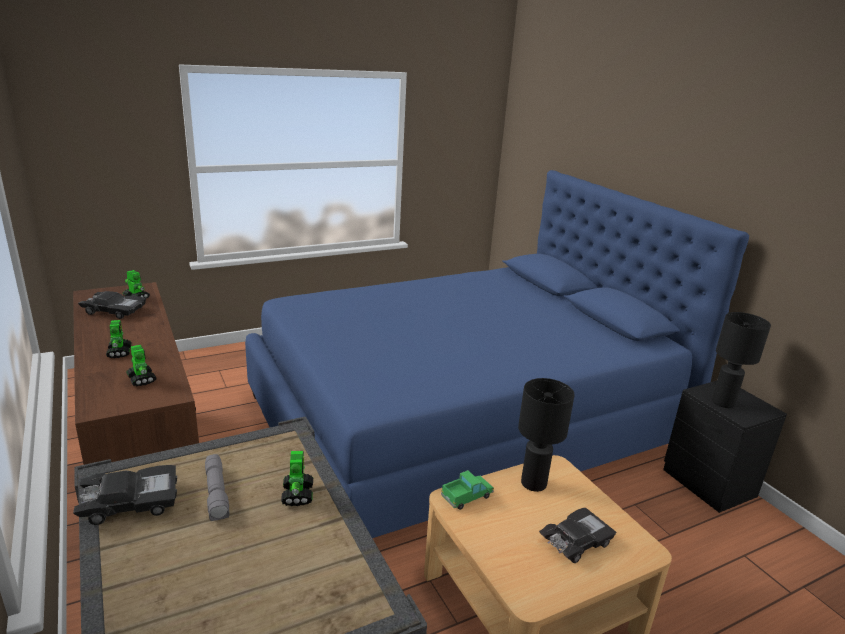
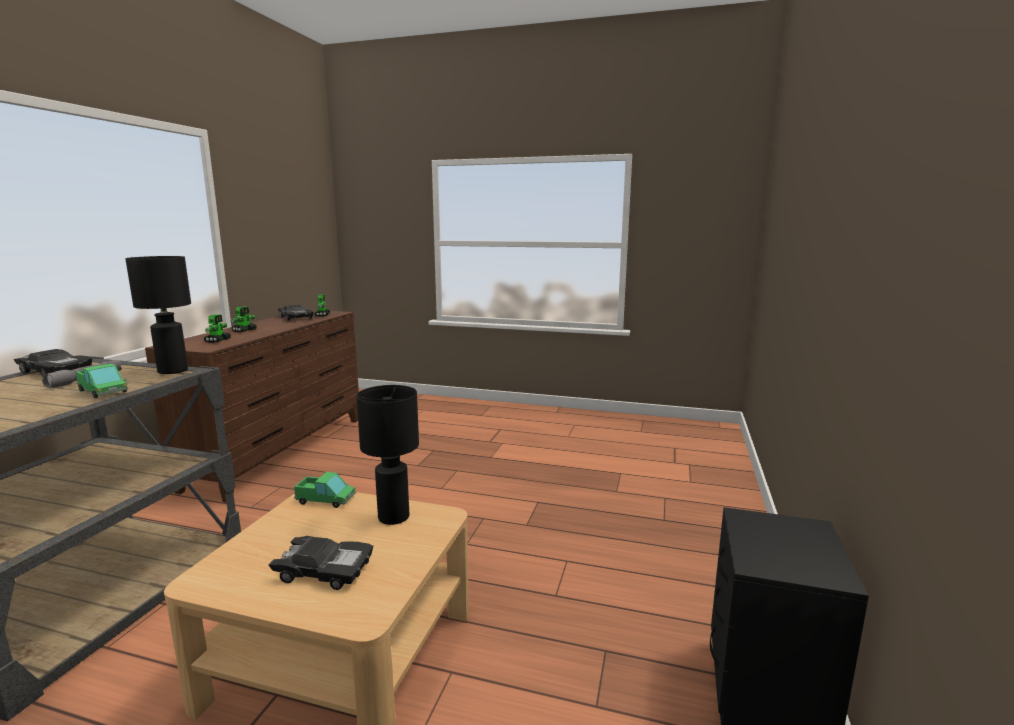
camera: 45 degrees right, 10 degrees down
(297, 494) = (103, 391): toy robot -> toy truck
(463, 422) = (543, 500): blue bed -> none
(722, 402) = (760, 538): black table lamp -> black table lamp (173, 371)

